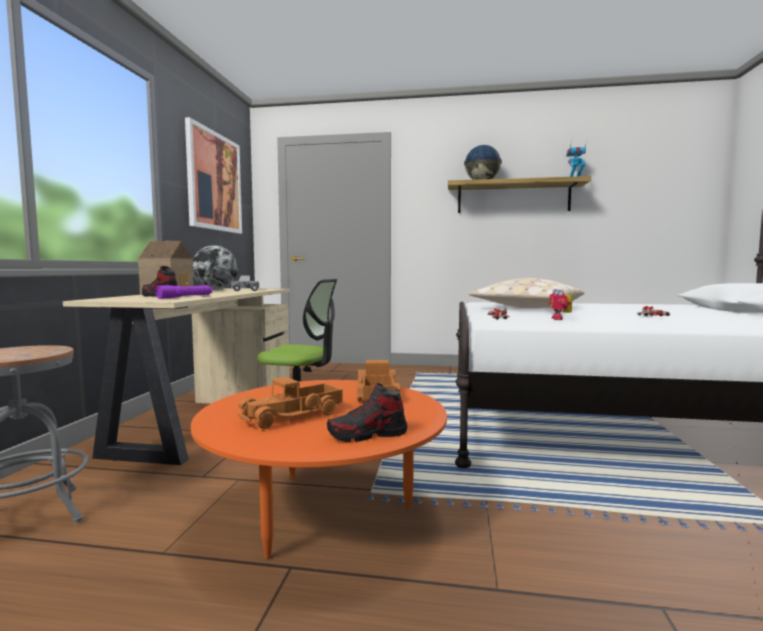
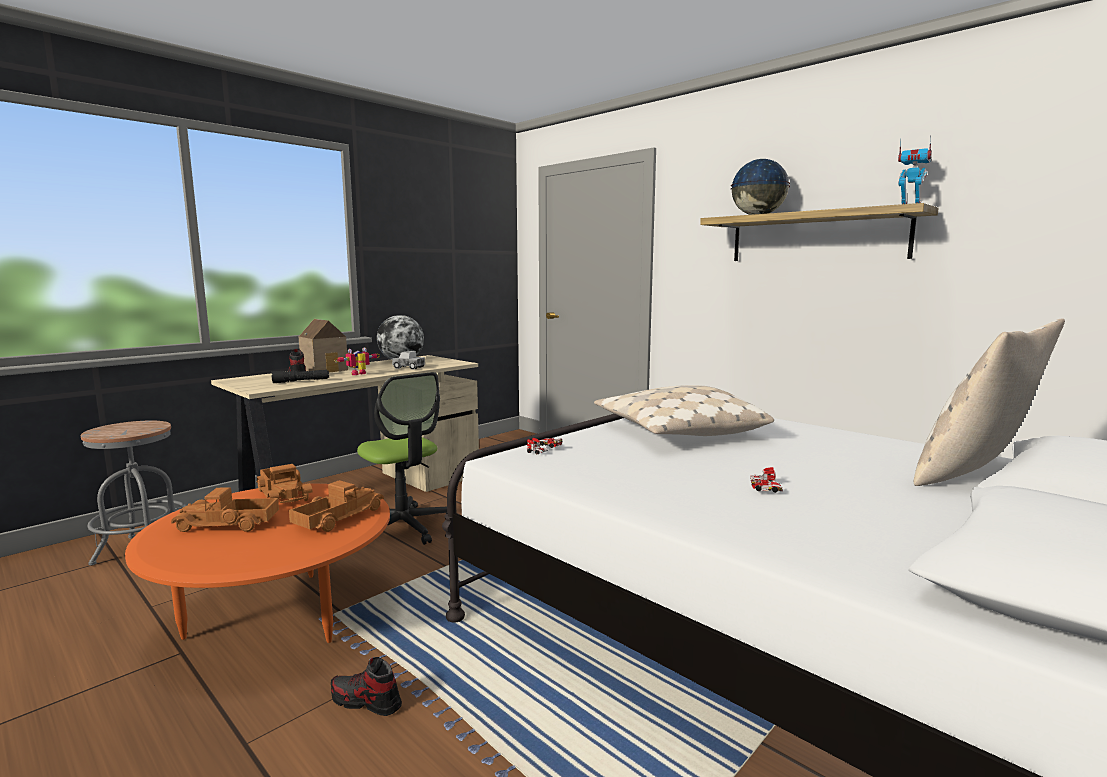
camera: 35 degrees right, 5 degrees up
(185, 297) = (301, 381): purple flashlight -> black flashlight
(214, 182) = (445, 235): picture -> none
(279, 392) = (285, 494): none -> toy truck
(368, 435) = (214, 561): shoe -> shoe (366, 702)
(560, 319) = (605, 466): toy robot -> toy robot (360, 374)
(689, 307) = (974, 475): none -> beige pillow

